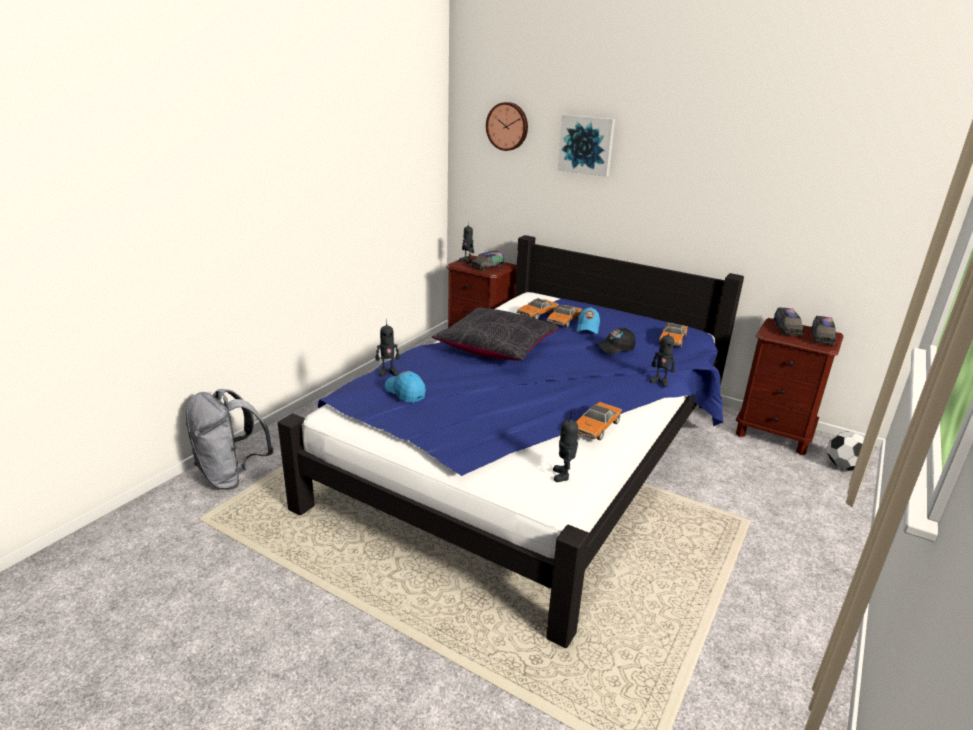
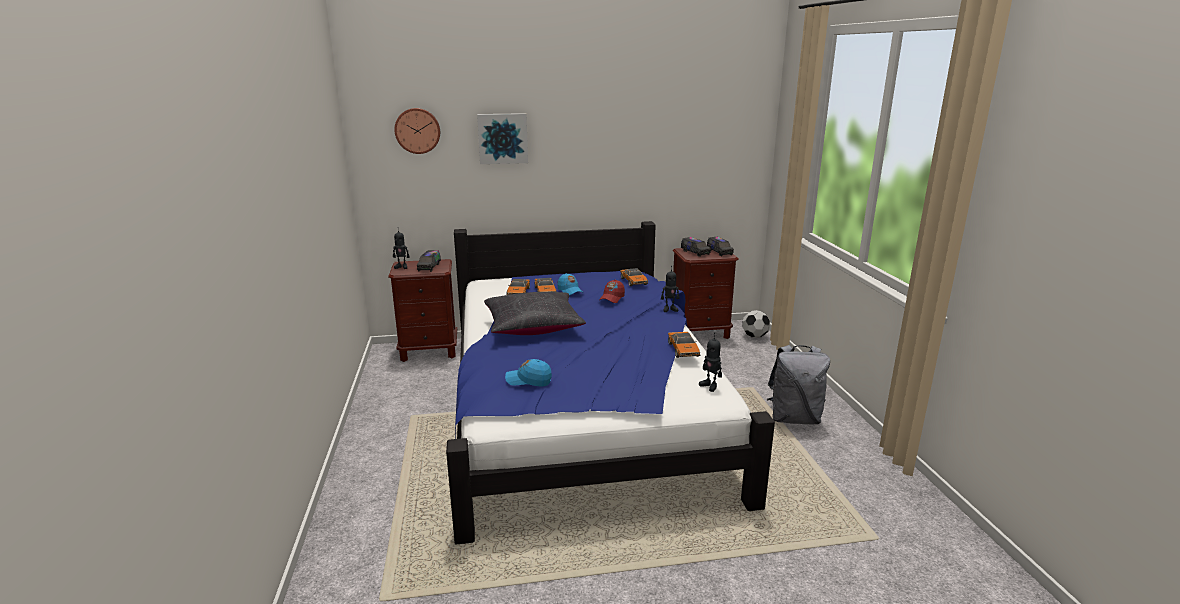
camera: 40 degrees left, 5 degrees down
(231, 475) = (353, 551): grey backpack -> grey backpack (794, 418)
(388, 372) = (484, 374): toy robot -> none
(615, 348) = (612, 298): black cap -> red cap

